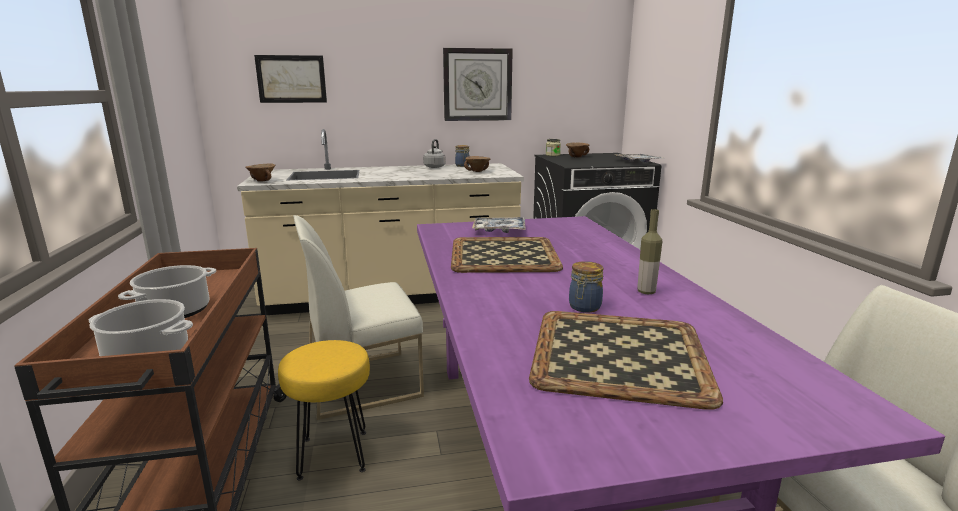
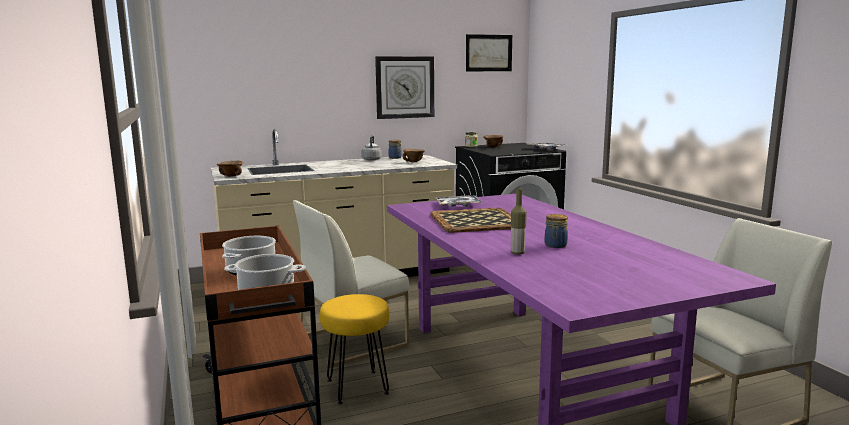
camera: 10 degrees left, 5 degrees down
(291, 79) = (243, 85): picture -> picture (488, 53)
(620, 356) = (593, 266): tray -> none
(646, 292) = (591, 235): bottle -> bottle (517, 253)

